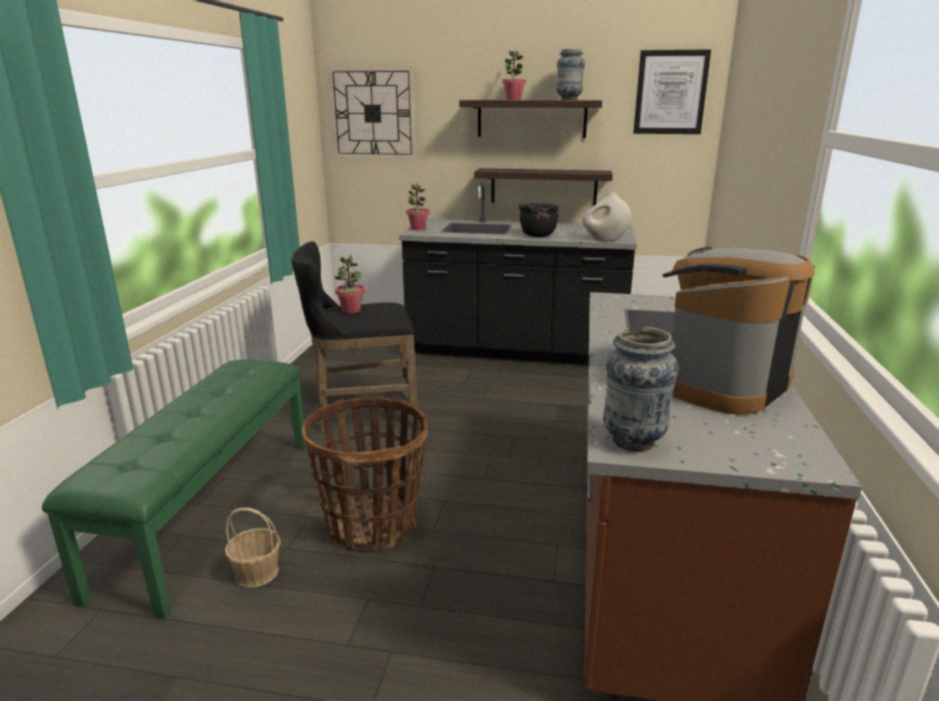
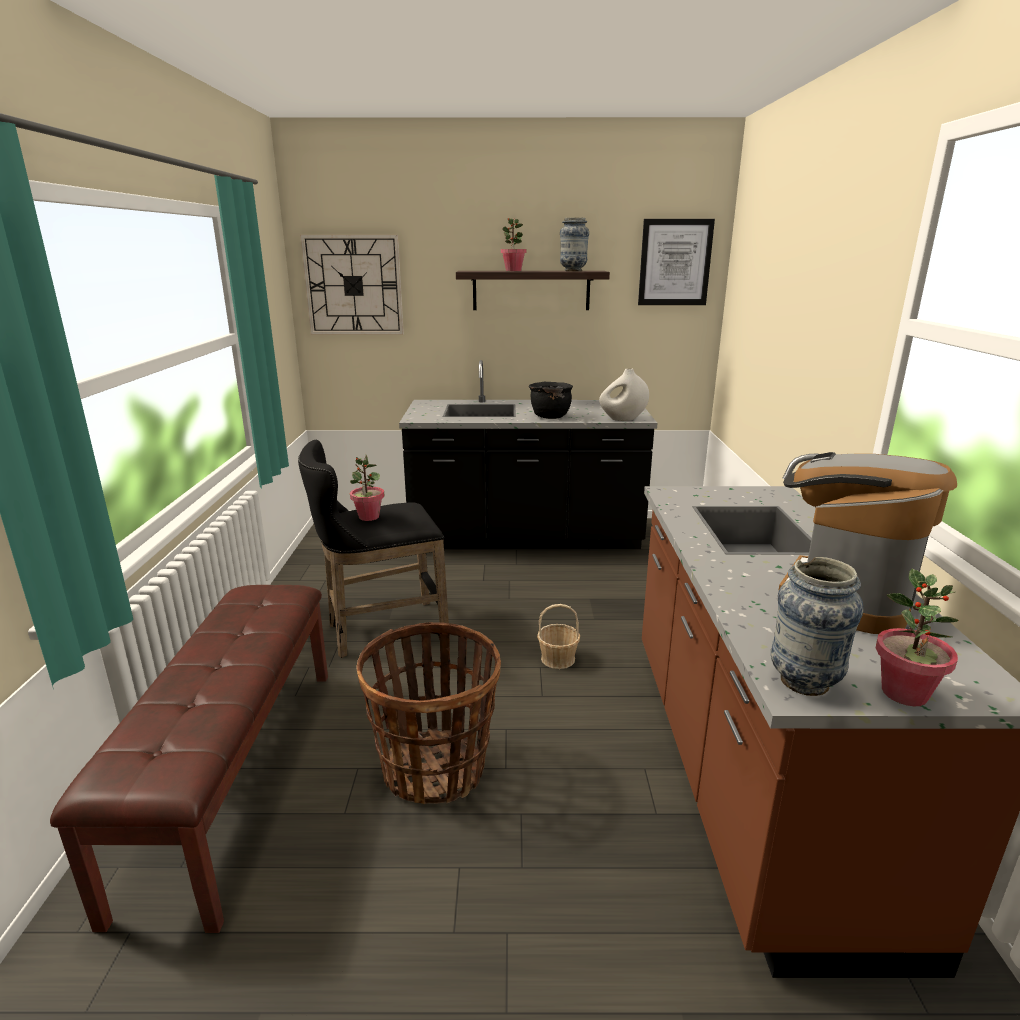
camera: 10 degrees left, 0 degrees up
(210, 510) = (235, 775): green bench -> brown bench
(257, 572) = (317, 851): basket -> basket (558, 659)
(418, 228) = (416, 413): potted plant -> potted plant (904, 693)
(543, 186) = (545, 362): shelf -> none

